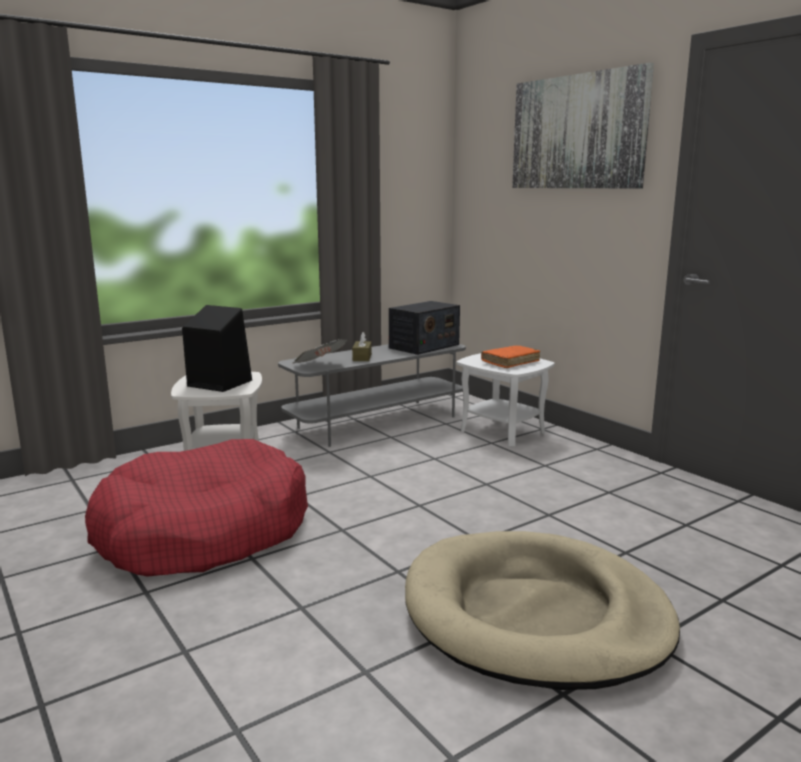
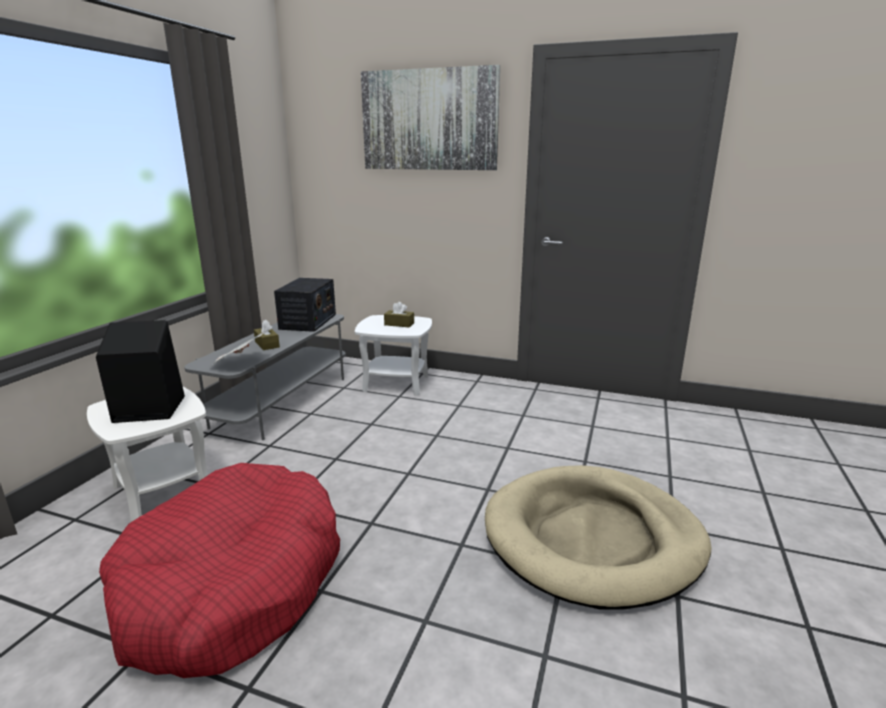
camera: 35 degrees left, 5 degrees up
(510, 362) = (399, 324): orange book -> brown tissue box

